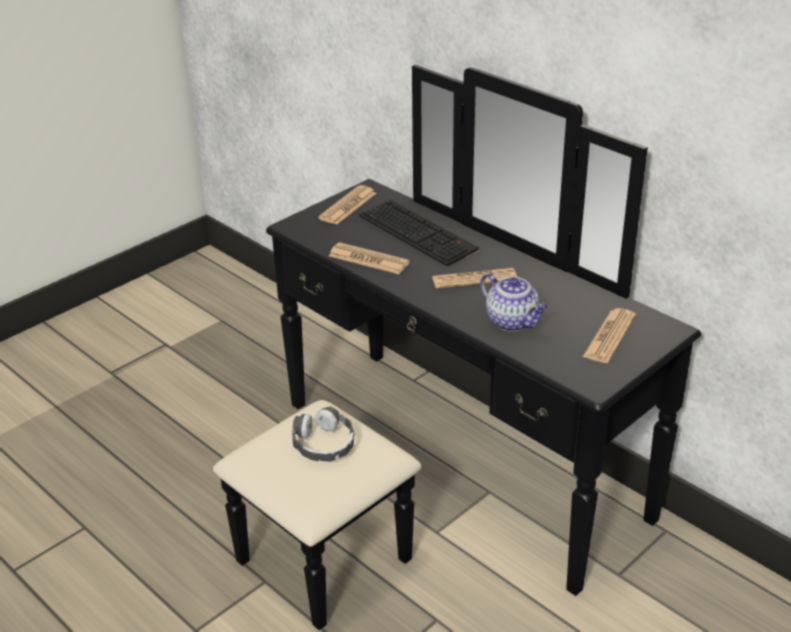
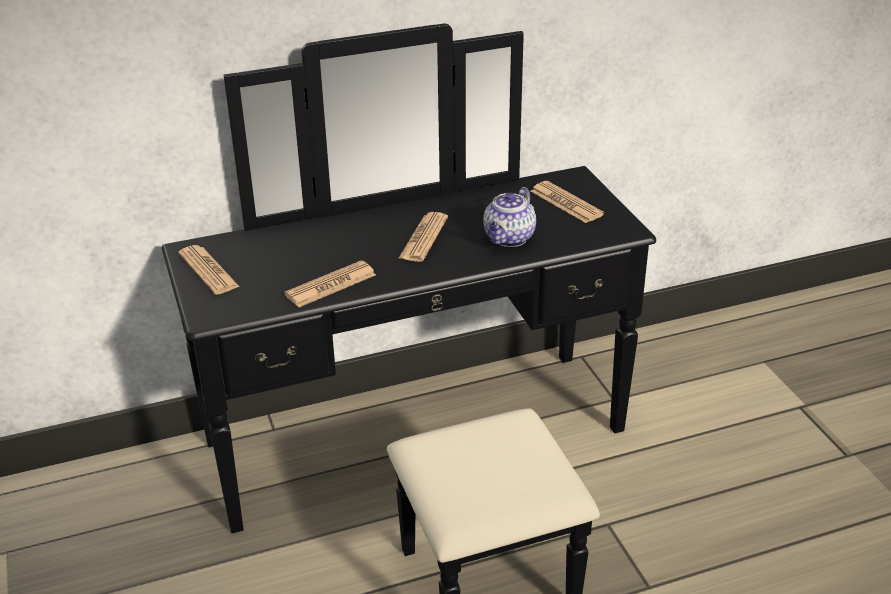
camera: 65 degrees left, 0 degrees up
(324, 444) = (481, 454): headphones -> none
(420, 233) = (311, 243): keyboard -> none
(513, 322) = (509, 239): teapot -> teapot turned 135 degrees clockwise

